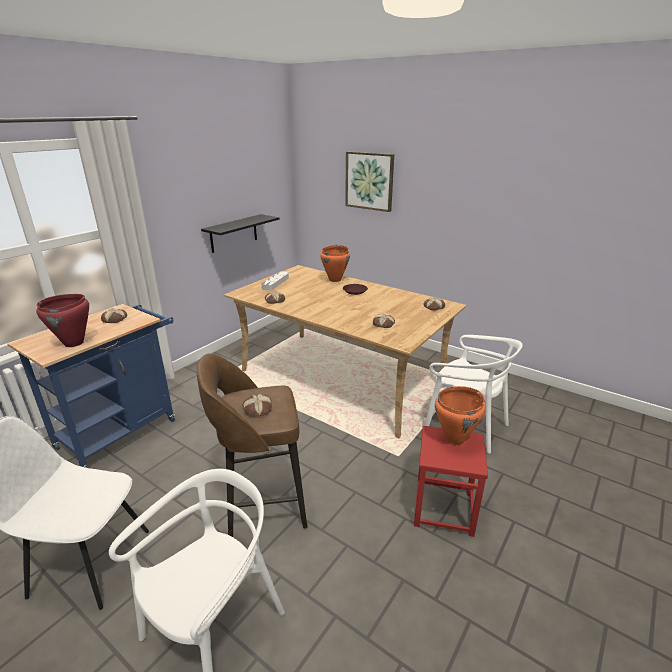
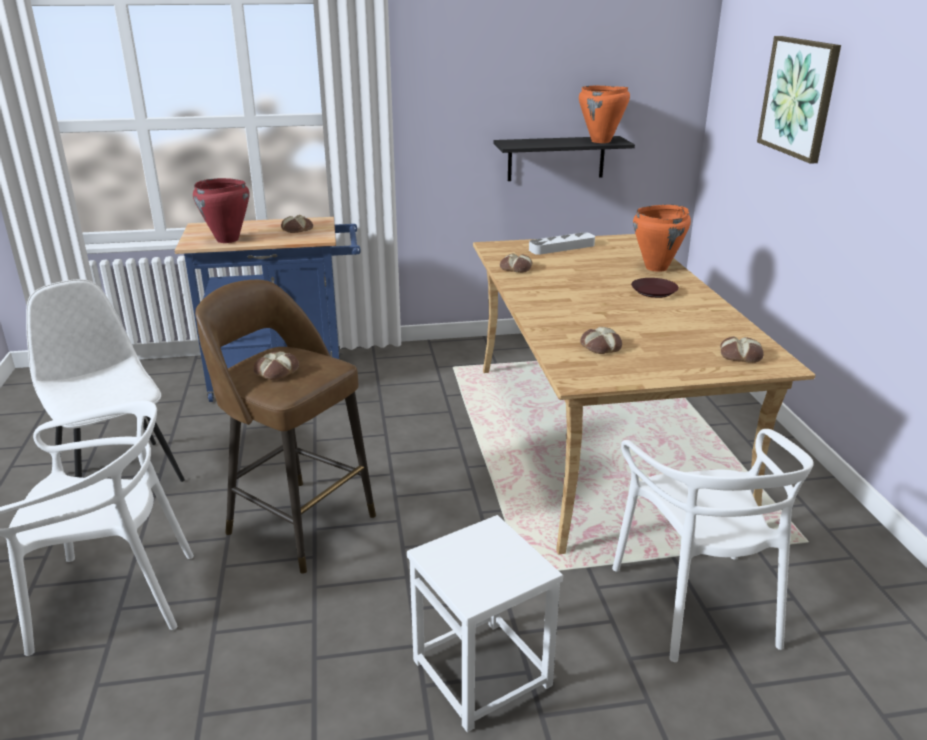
camera: 45 degrees right, 0 degrees up
(444, 508) = (483, 672): red stool -> white stool
(455, 439) = (507, 555): orange cooking pot -> orange cooking pot (601, 141)

